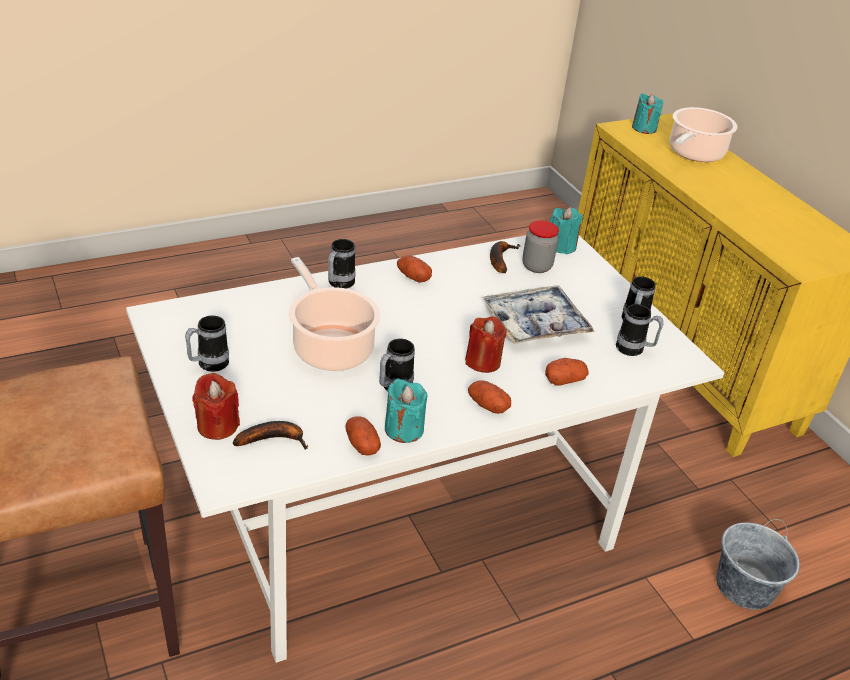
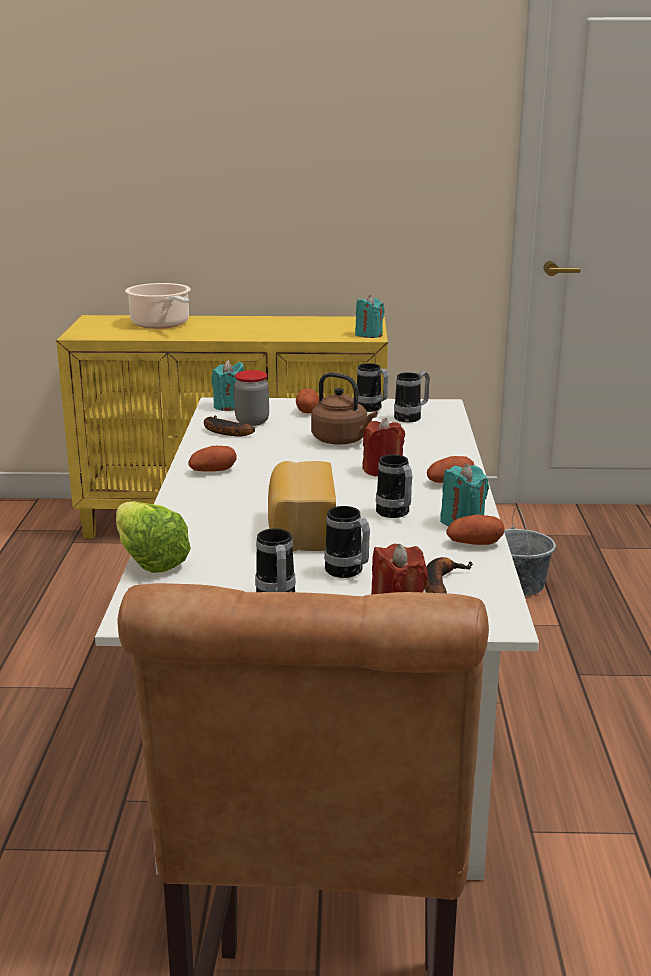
camera: 60 degrees left, 15 degrees down
(243, 293) = (147, 557): none -> lettuce
(330, 347) = (300, 530): cooking pot -> bread
(338, 284) = (187, 506): mug -> mug (348, 573)
(535, 323) = (342, 440): tray -> brown kettle
(565, 380) = (434, 448): potato -> potato (307, 410)
(644, 128) = (93, 328): turquoise candle -> turquoise candle (369, 335)

